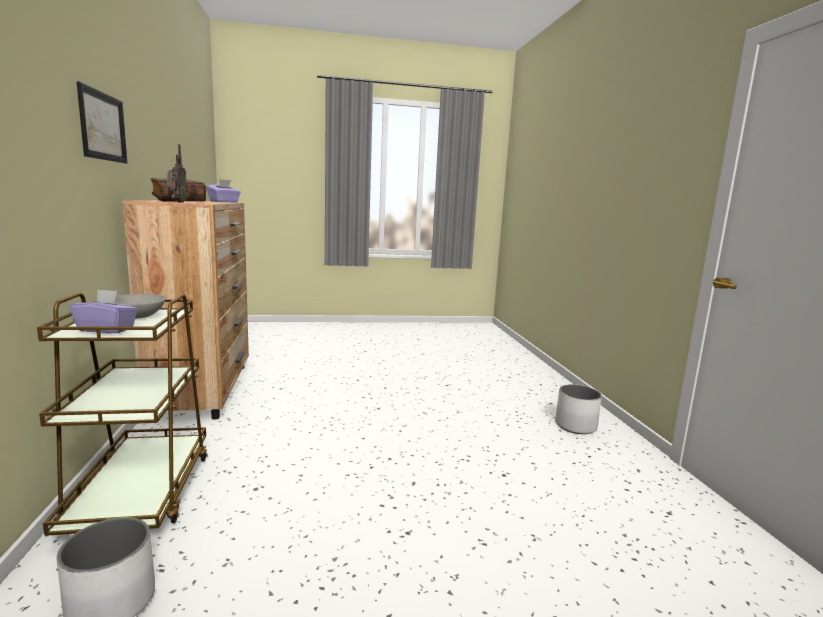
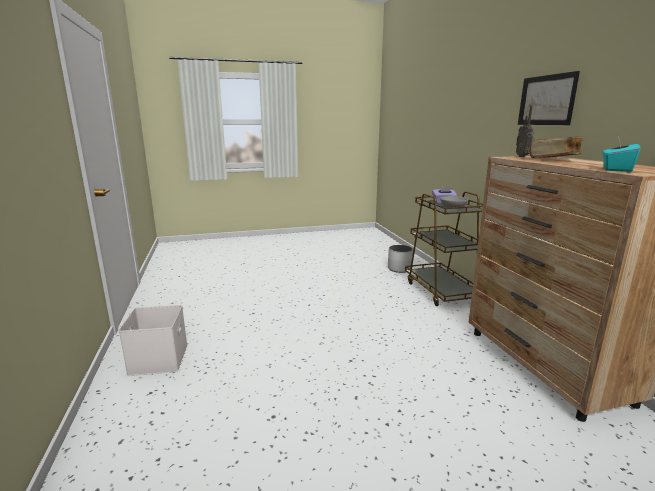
camera: 175 degrees right, 5 degrees up
(224, 202) = (616, 170): purple tissue box -> turquoise tissue box
(576, 426) = (158, 359): white planter -> white storage box

